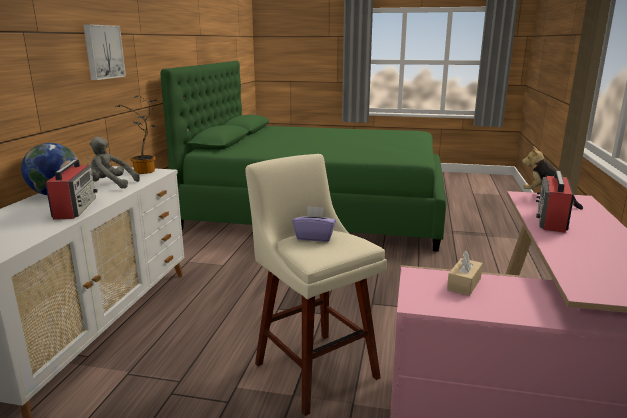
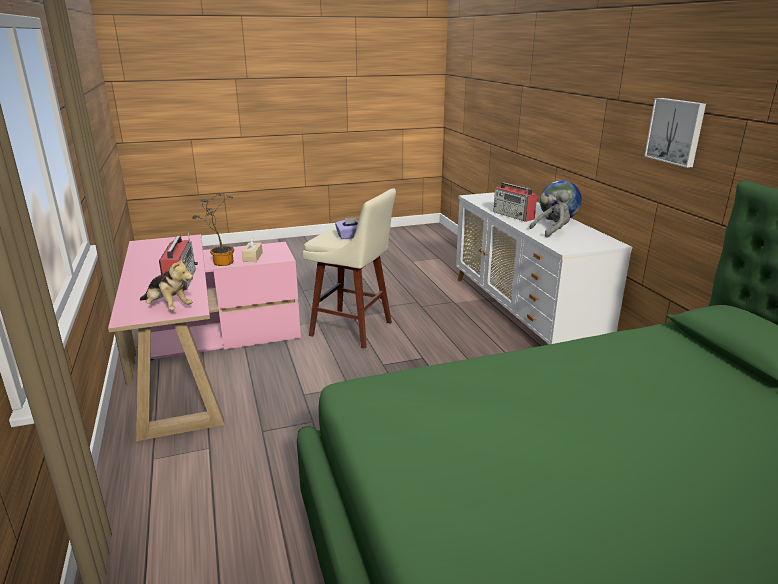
camera: 150 degrees right, 5 degrees up
(146, 172) = (575, 247): potted plant -> potted plant (220, 262)

